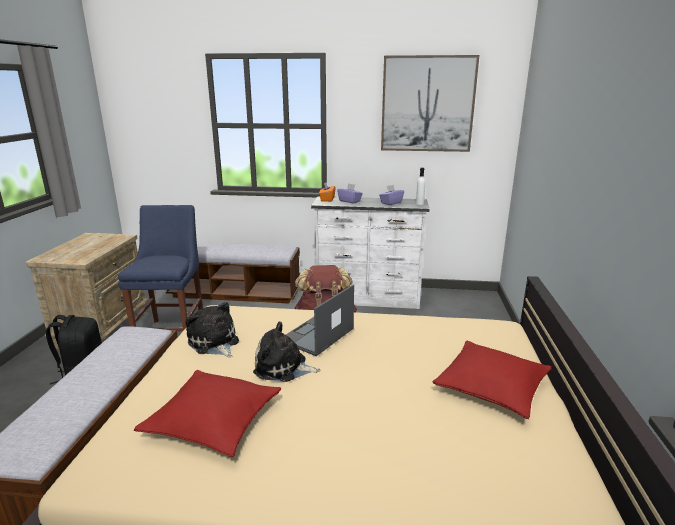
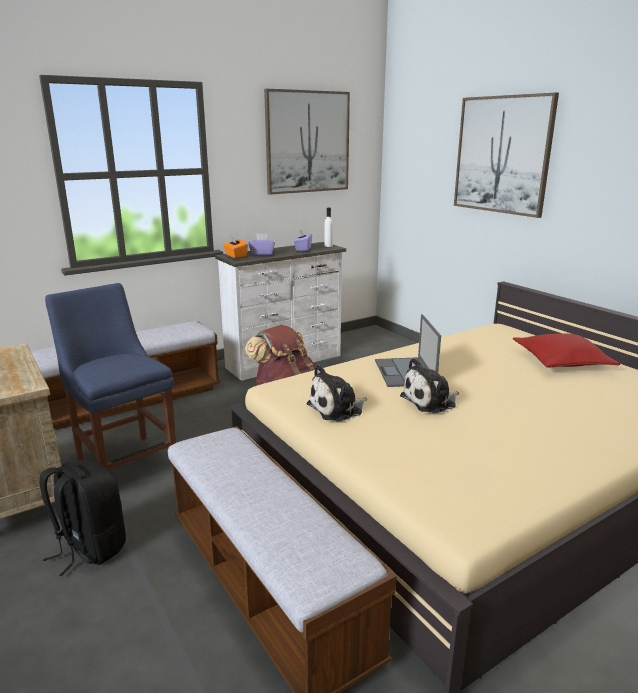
camera: 40 degrees left, 0 degrees up
(213, 421) = (464, 451): red pillow -> none
(214, 343) = (337, 408): plush toy -> plush toy turned 45 degrees counterclockwise
(578, 127) = (502, 155): none -> picture

